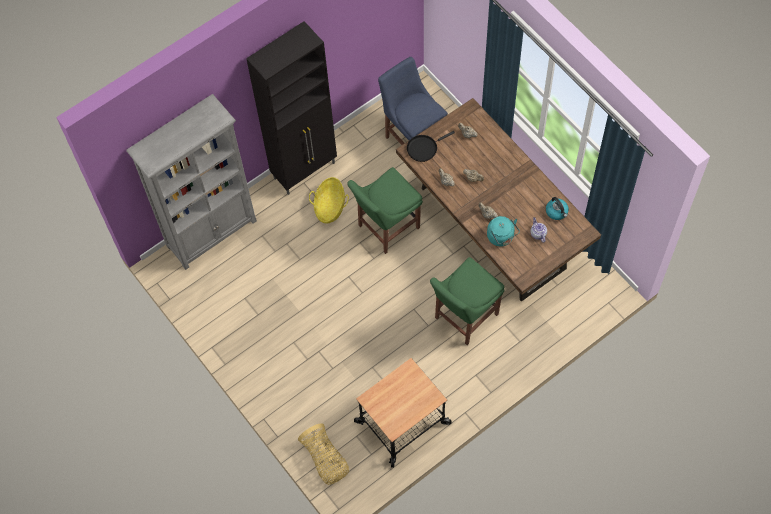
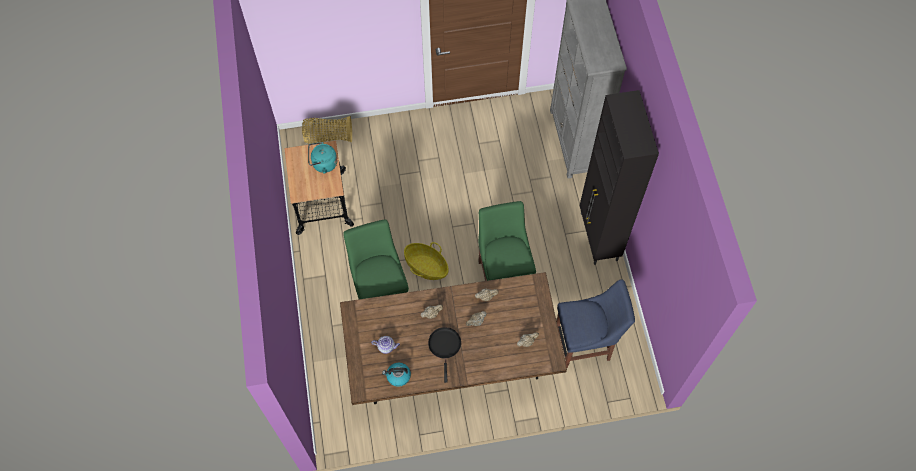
camera: 115 degrees right, 0 degrees up
(330, 206) = (550, 240): basket -> basket (426, 266)
(424, 148) = (533, 296): black frying pan -> black frying pan (445, 346)
(501, 237) = (401, 313): turquoise kettle -> turquoise kettle (323, 164)

